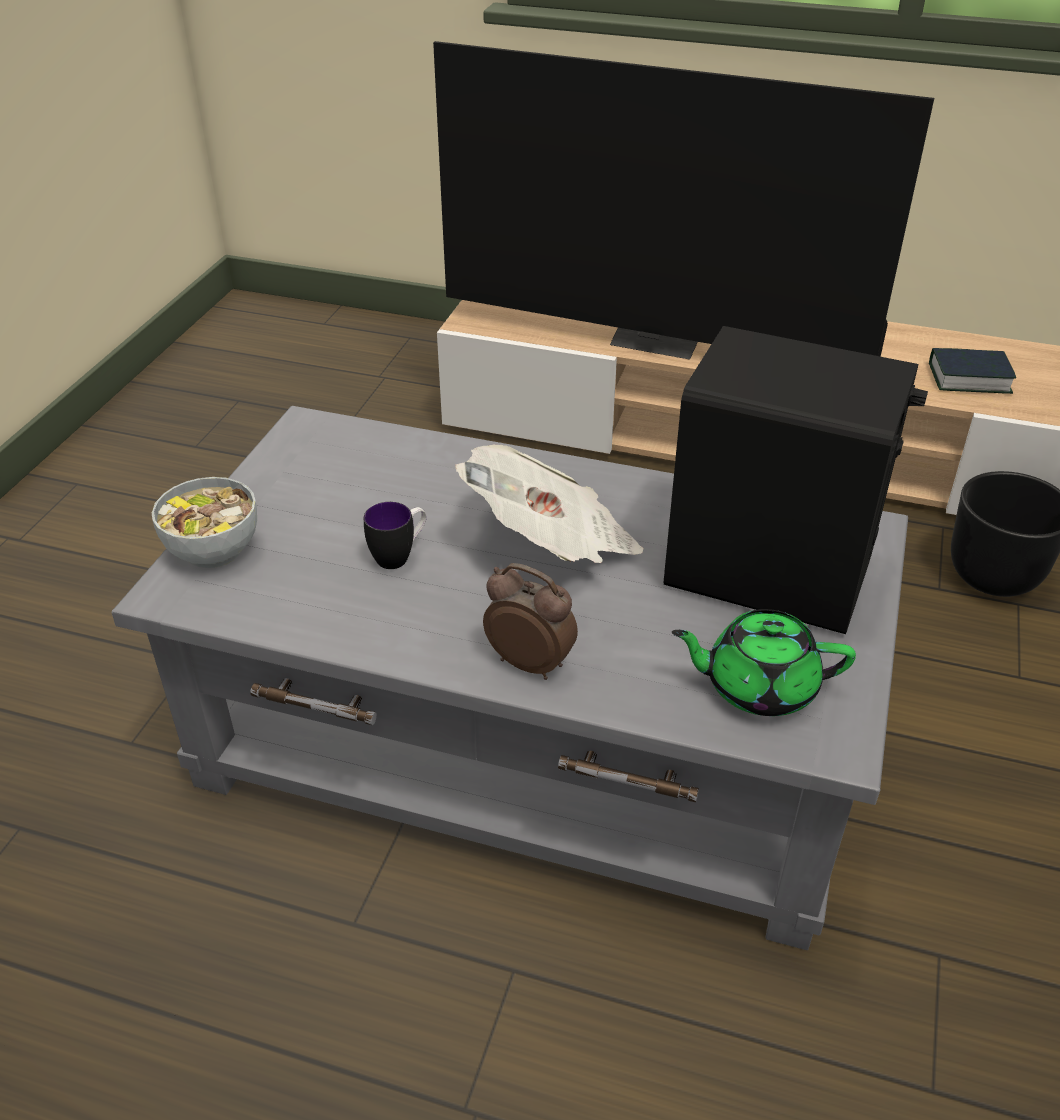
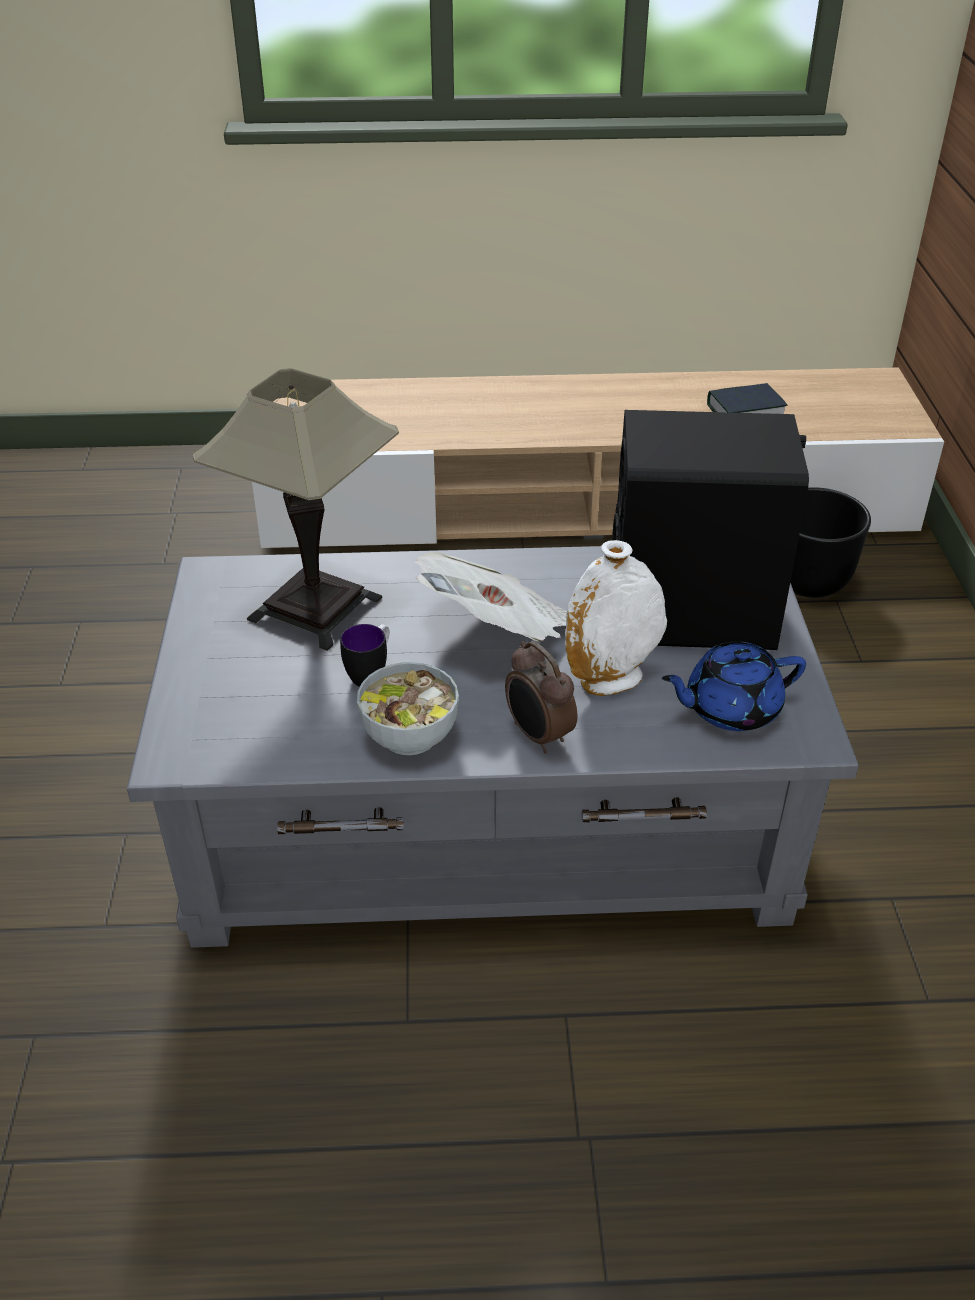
camera: 20 degrees left, 0 degrees up
(213, 550) = (191, 709): bowl -> bowl (409, 736)
(383, 480) = (315, 609): none -> table lamp
(530, 662) = (538, 736): alarm clock -> alarm clock turned 135 degrees counterclockwise
(642, 622) = (611, 680): none -> white vase
(658, 339) = (463, 426): television -> none
(758, 686) = (730, 708): green teapot -> blue teapot

